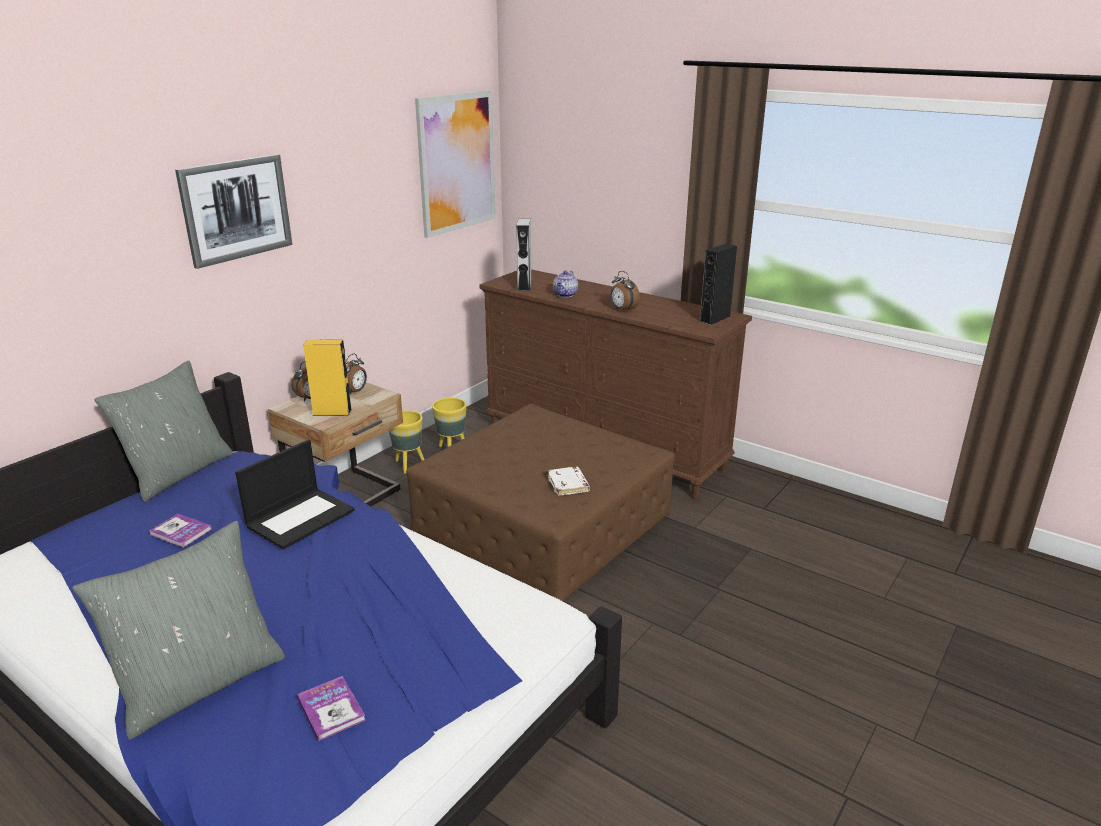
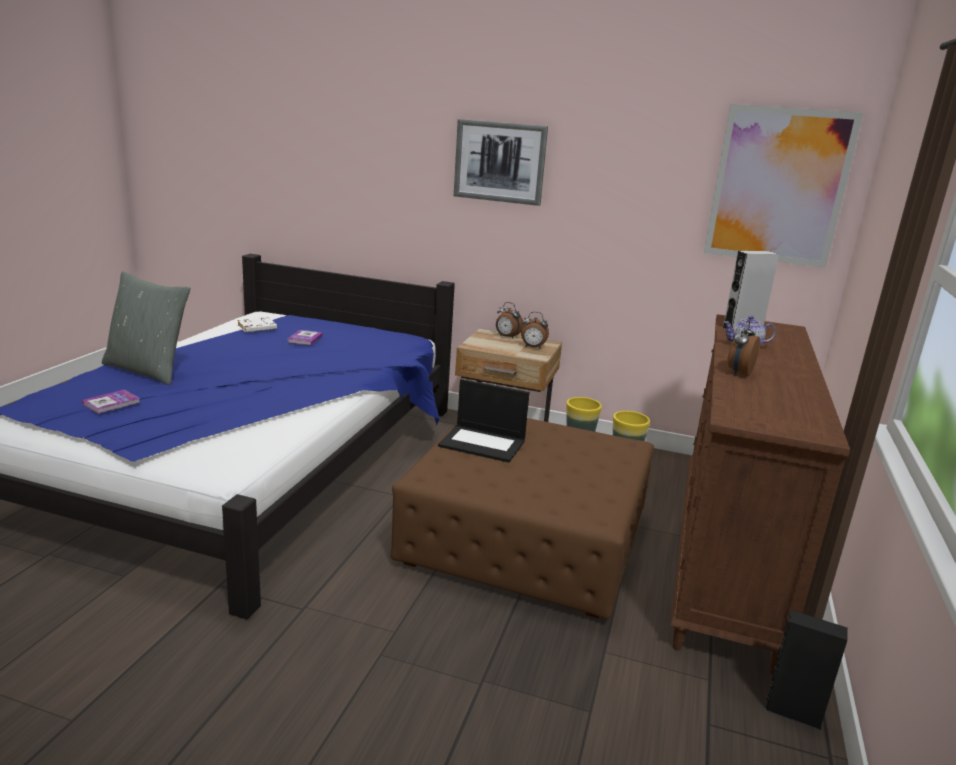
camera: 70 degrees right, 5 degrees down
(178, 473) = (381, 328): grey pillow -> none
(300, 517) = (333, 363): laptop -> laptop (483, 443)
(332, 412) = (489, 345): yellow speaker -> none
(569, 484) = (491, 478): white book -> white book (257, 328)
(714, 319) = (791, 423): black speaker -> black speaker (793, 712)

